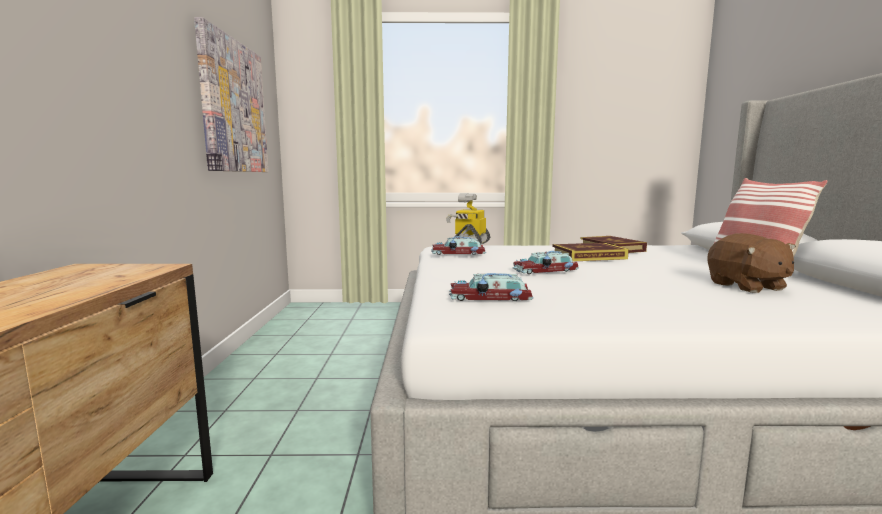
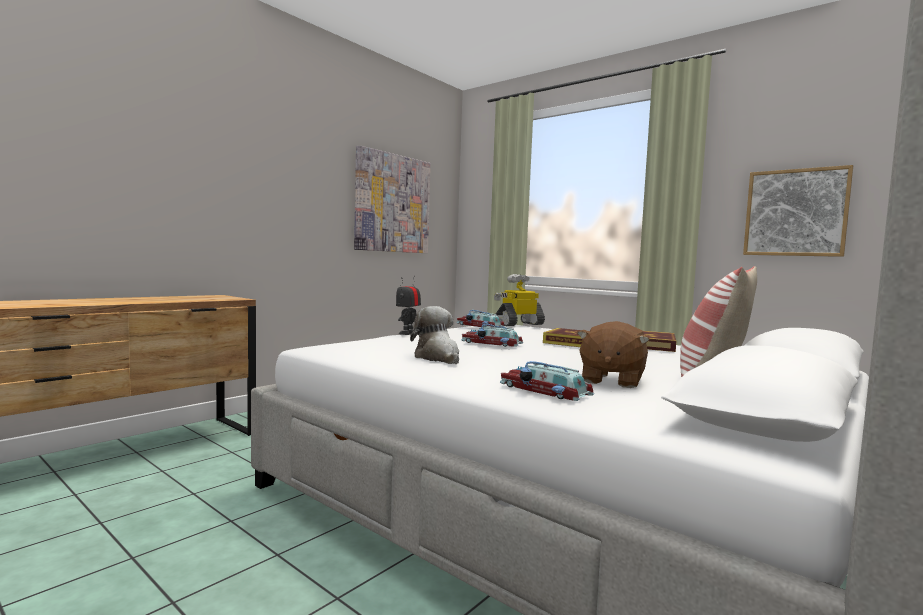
camera: 40 degrees right, 5 degrees down
(434, 275) = (407, 333): none -> toy robot
(491, 298) = (378, 345): toy car -> toy car (544, 392)
(593, 298) = (438, 358): none -> plush toy
(615, 133) = (795, 213): none -> picture

